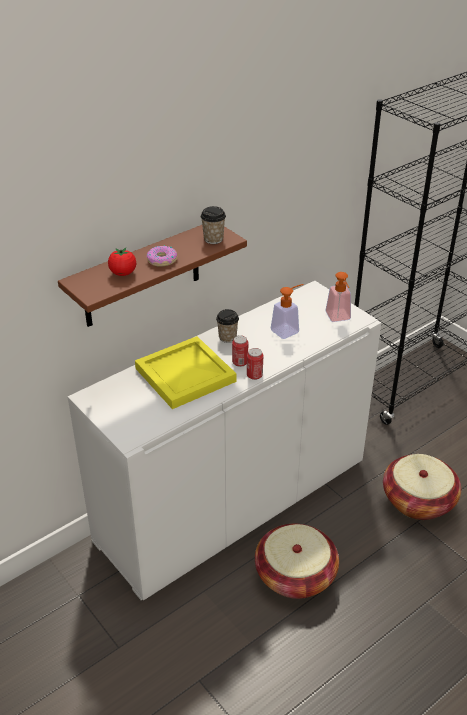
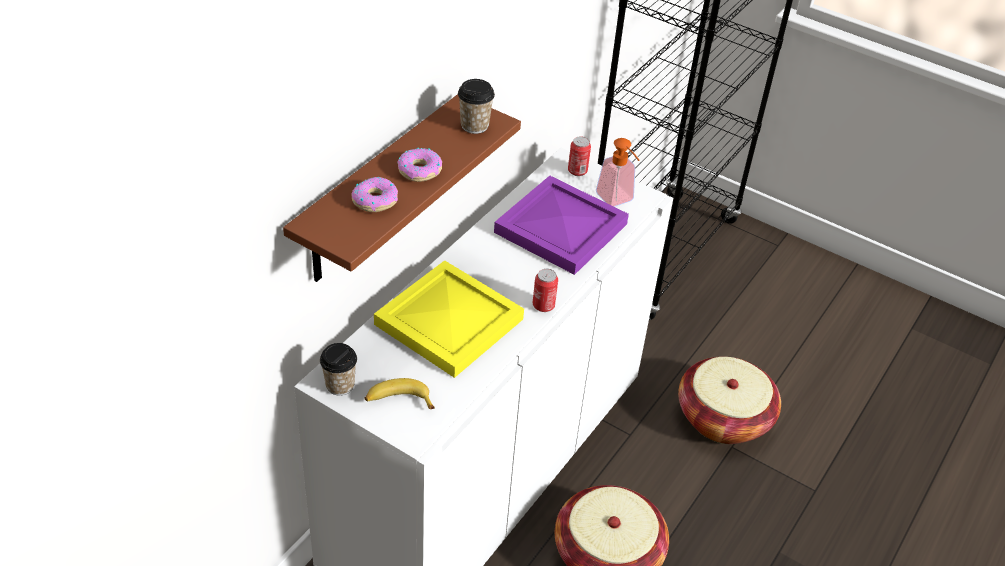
camera: 20 degrees left, 5 degrees up
(123, 273) = (375, 200): tomato -> donut
(128, 416) = (398, 400): none -> banana
(227, 337) = (481, 254): cup -> cup (340, 385)
(240, 362) = (515, 289): can -> can (577, 171)
(288, 329) = (558, 228): soap dispenser -> purple tray

